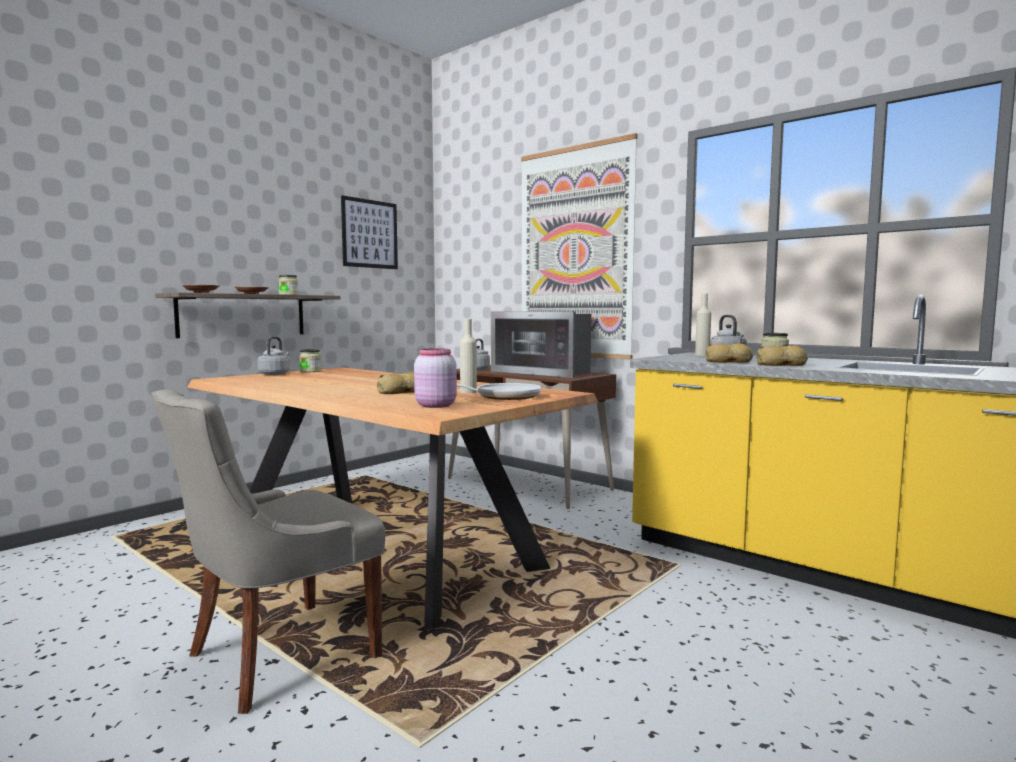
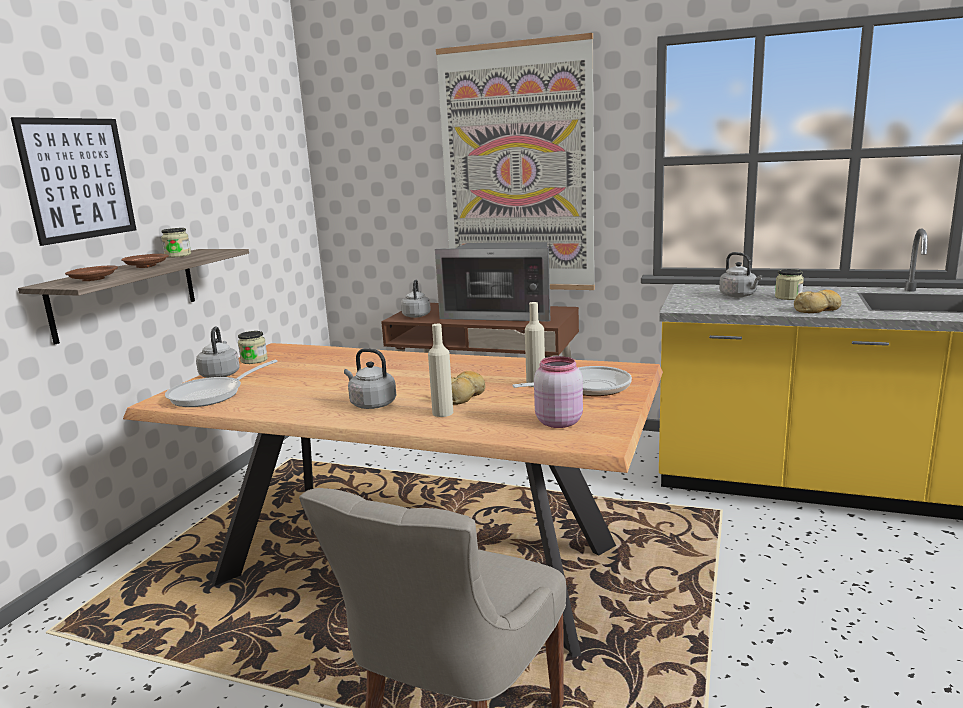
camera: 20 degrees left, 10 degrees up
(249, 379) = (212, 394): none -> frying pan
(331, 389) = (371, 404): none -> grey kettle
(370, 234) = (245, 153): picture -> picture (78, 179)
(702, 355) = (703, 292): beige bottle -> beige bottle (442, 413)
(729, 361) = (760, 307): bread -> none

